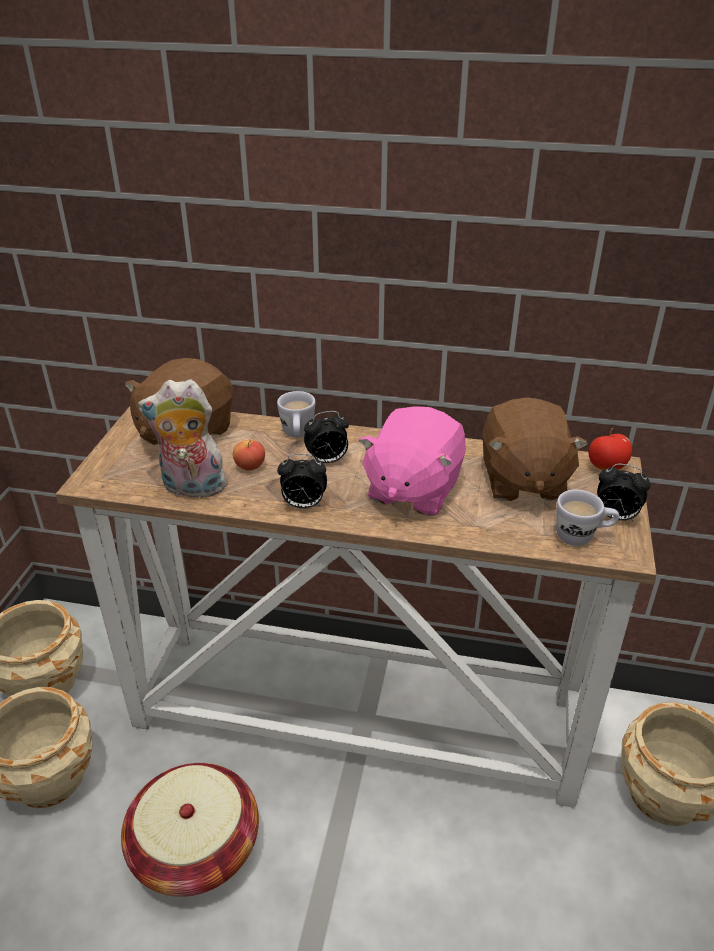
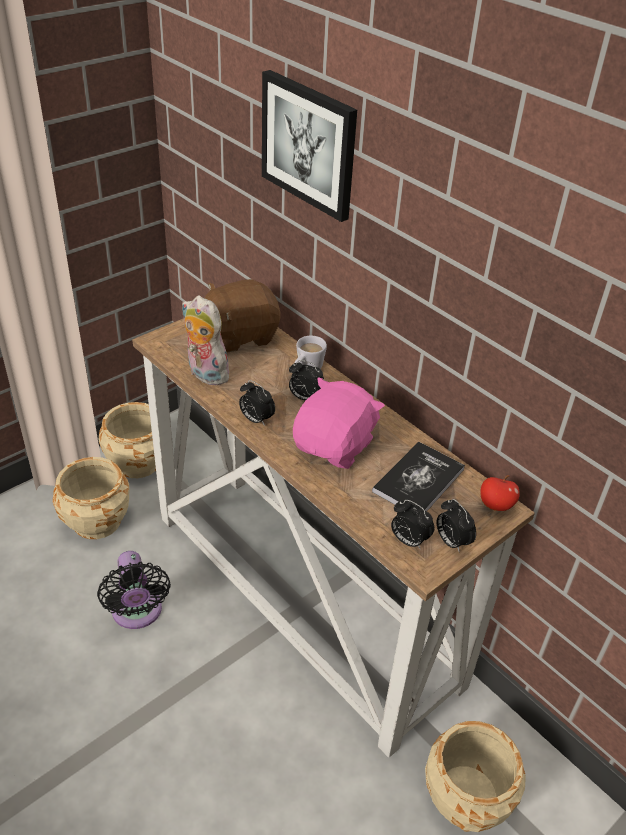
camera: 35 degrees right, 5 degrees up
(196, 847) = (137, 613): basket -> black fan
(228, 148) = (309, 144): none -> picture
(250, 466) = (254, 376): apple -> none
(412, 490) = (335, 446): pink plush toy -> pink plush toy turned 150 degrees clockwise
(522, 480) = (418, 480): brown plush toy -> book
(582, 537) = (408, 540): white mug -> alarm clock

